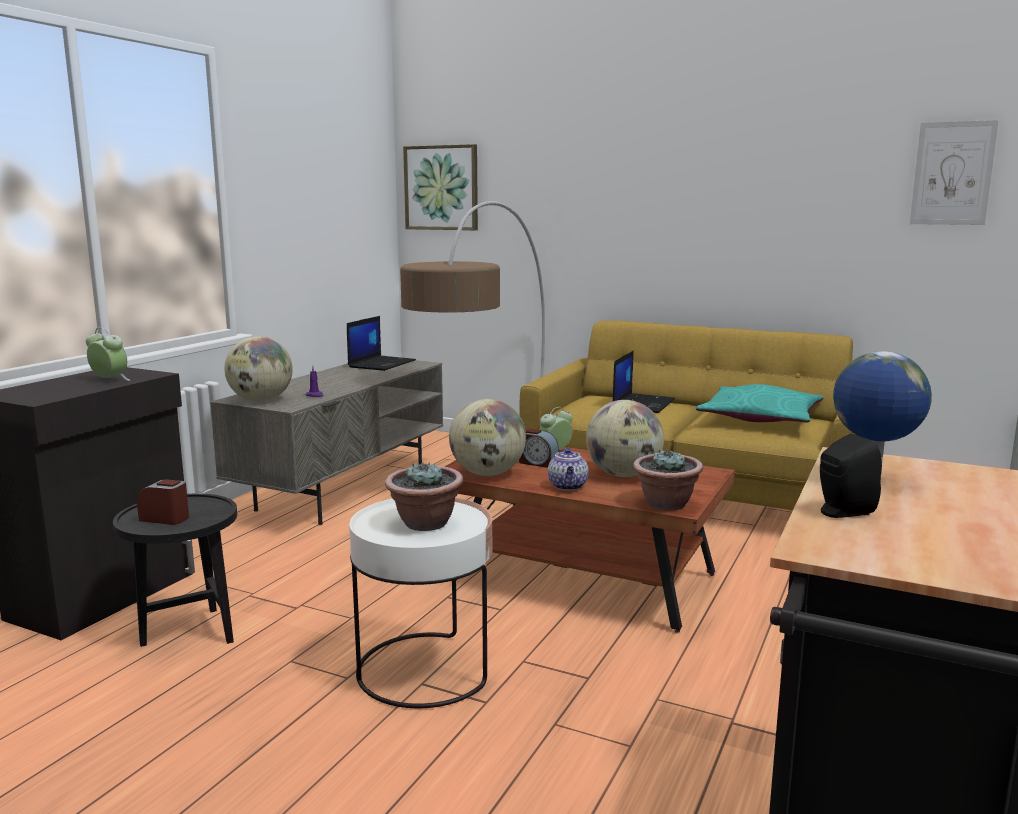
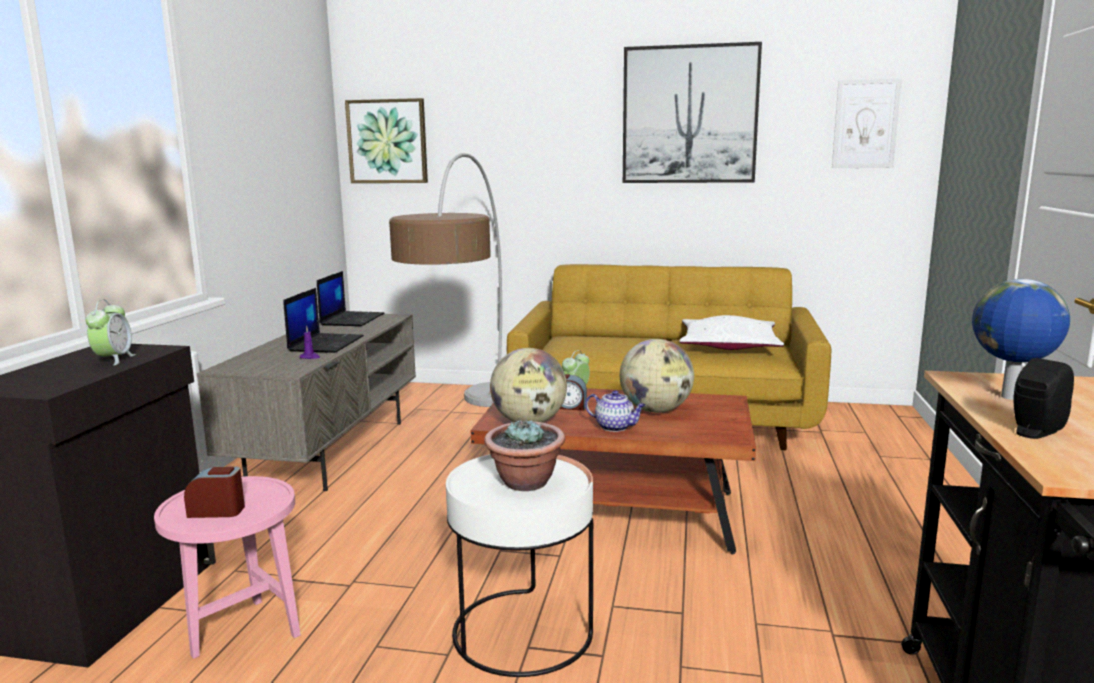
camera: 15 degrees left, 0 degrees up
(109, 380) = (113, 360): alarm clock -> alarm clock turned 75 degrees clockwise
(188, 633) = (242, 634): black side table -> pink side table
(261, 400) = (254, 367): globe -> none
(568, 486) = (615, 427): teapot -> teapot turned 45 degrees counterclockwise
(643, 403) = (617, 340): laptop -> laptop (326, 343)
(666, 504) = (717, 435): potted plant -> none
(747, 162) = (689, 115): none -> picture
(760, 419) = (728, 346): turquoise pillow -> white pillow

